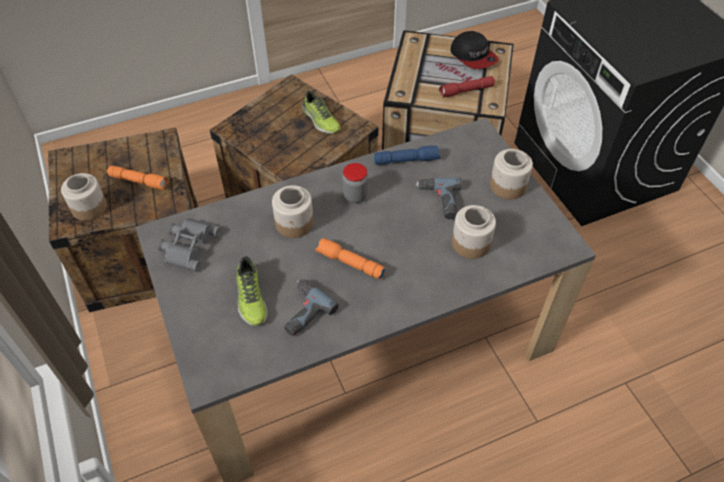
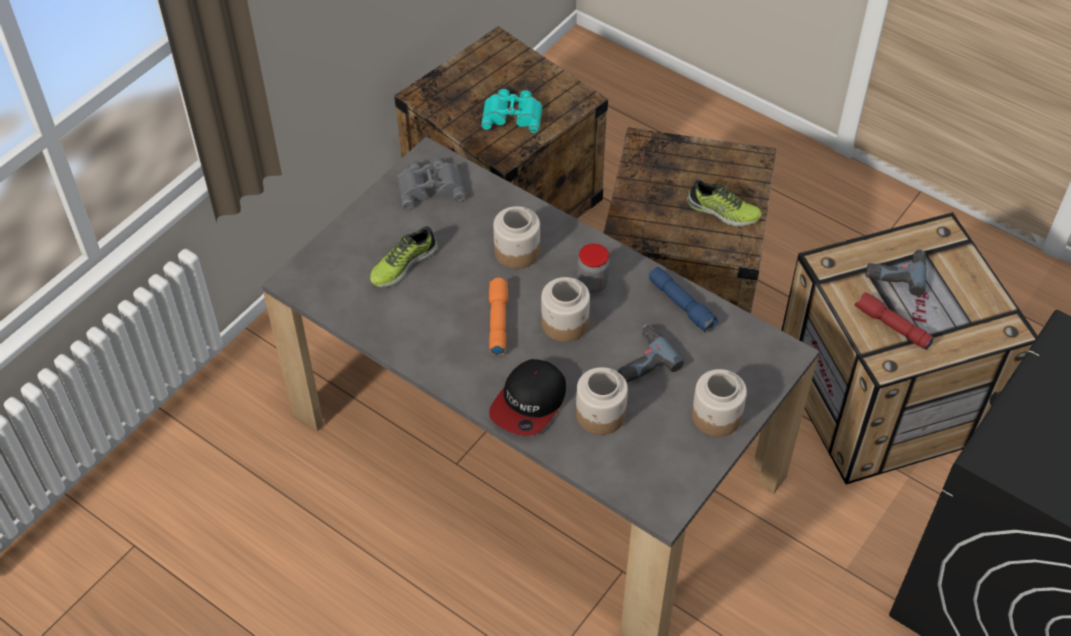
camera: 60 degrees right, 0 degrees up
(89, 207) = (453, 98): jar -> jar (565, 323)
(139, 181) = (513, 114): orange flashlight -> turquoise binoculars
(302, 311) = (413, 311): power drill -> power drill (895, 272)
(320, 120) = (722, 212): shoe -> shoe turned 90 degrees counterclockwise
(473, 56) = (970, 306): cap -> cap (529, 403)

